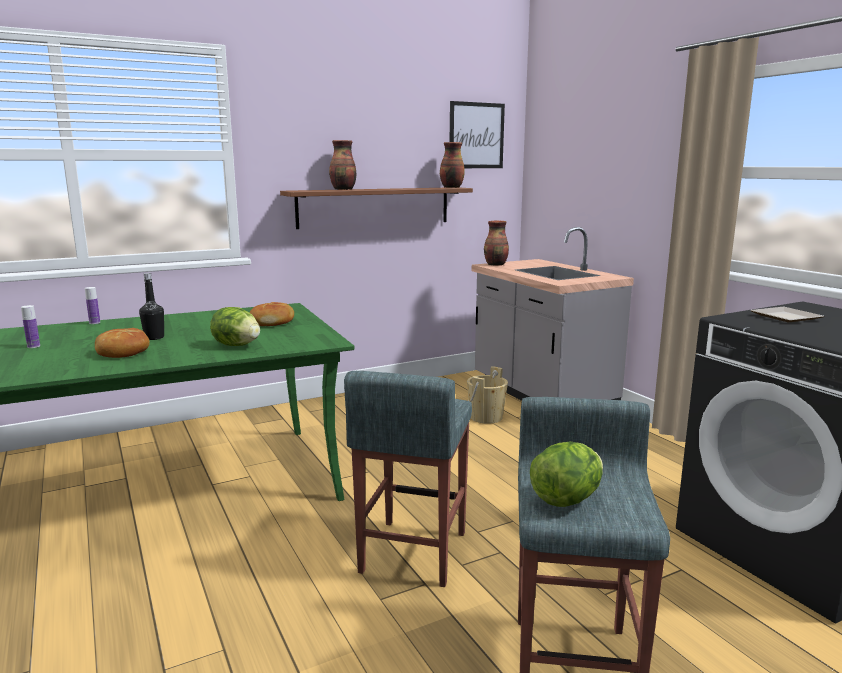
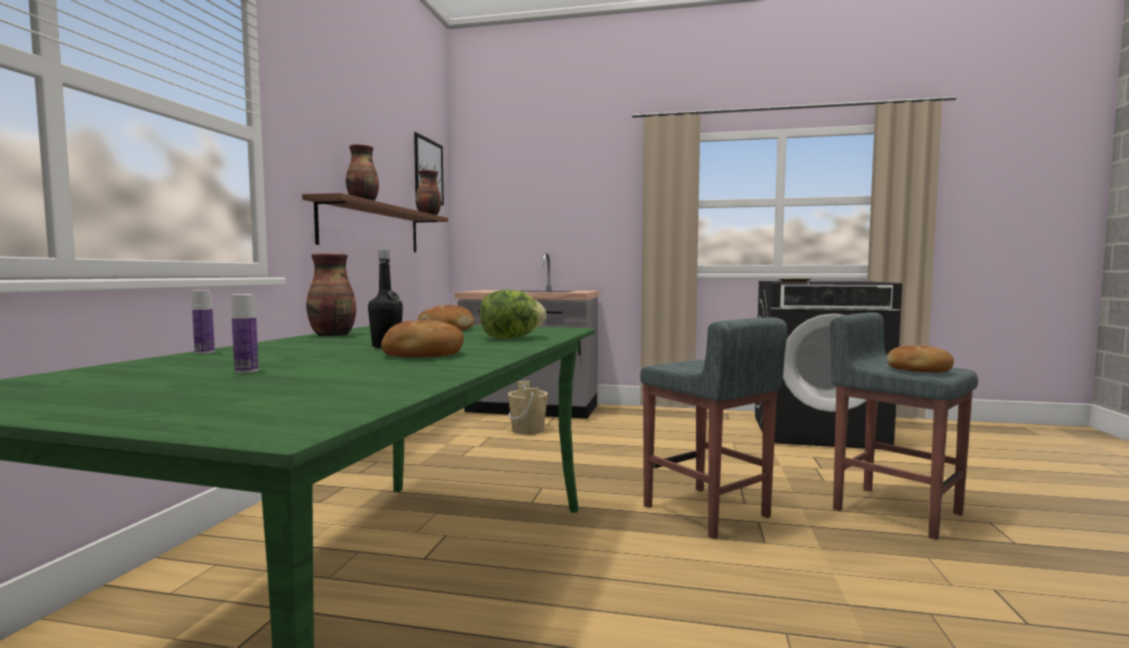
camera: 50 degrees left, 10 degrees down
(496, 265) = (475, 291): vase -> vase (333, 335)
(566, 499) = (918, 370): lettuce -> bread

